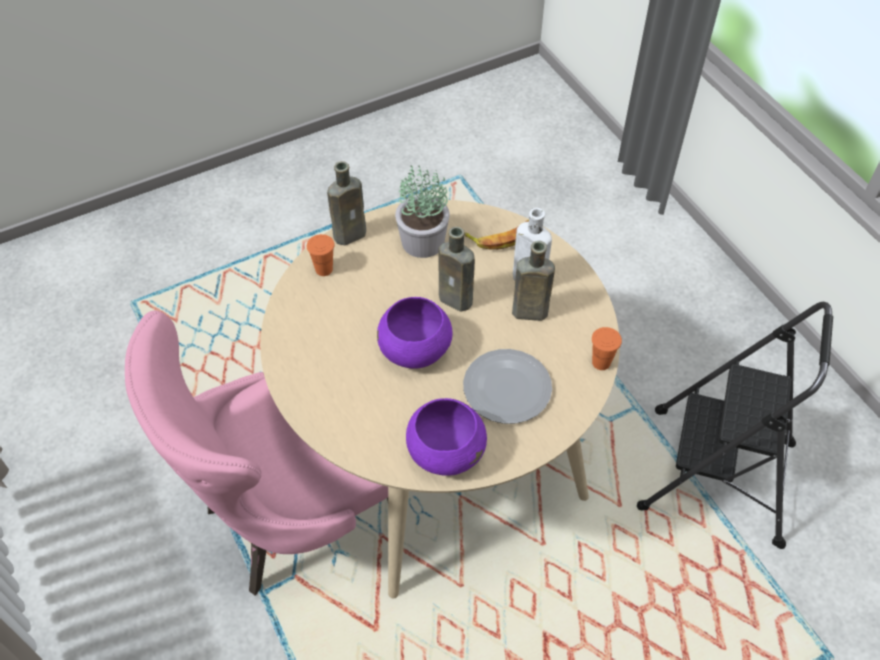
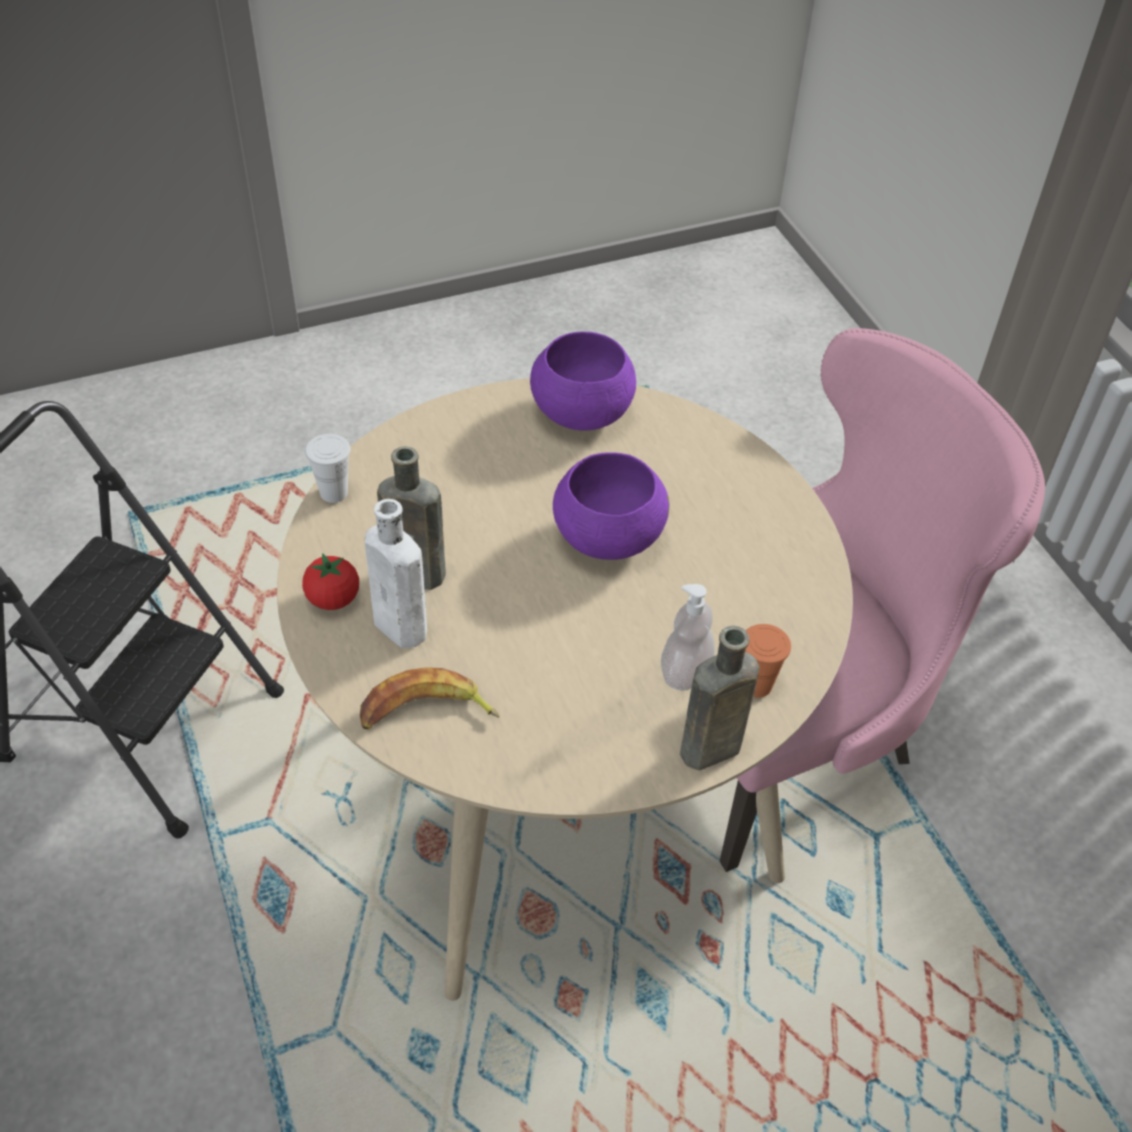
camera: 175 degrees left, 5 degrees down
(364, 272) = (685, 672): none -> soap dispenser
(422, 242) = (574, 718): potted plant -> none
(457, 300) = (529, 605): brown bottle -> none
(508, 387) = (480, 475): plate -> none
(573, 291) = (333, 599): none -> tomato
(601, 362) = (334, 492): orange cup -> white cup

